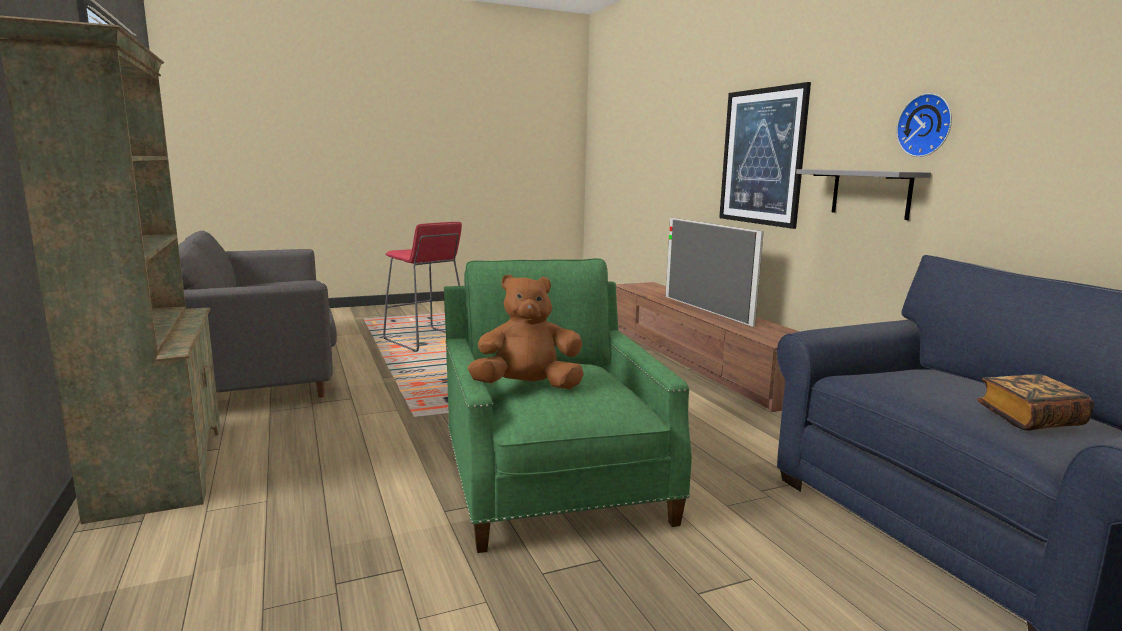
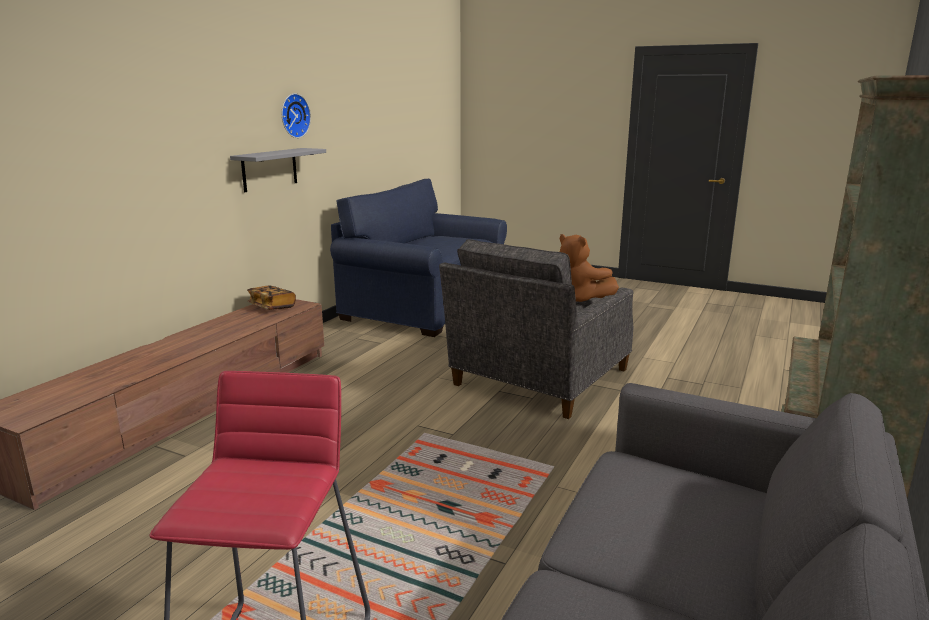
camera: 130 degrees left, 5 degrees up
(554, 481) = (538, 379): green armchair -> grey armchair
(705, 310) = (192, 342): television -> none
(762, 157) = (151, 151): picture -> none
(1030, 419) = (450, 239): book -> book (272, 307)

